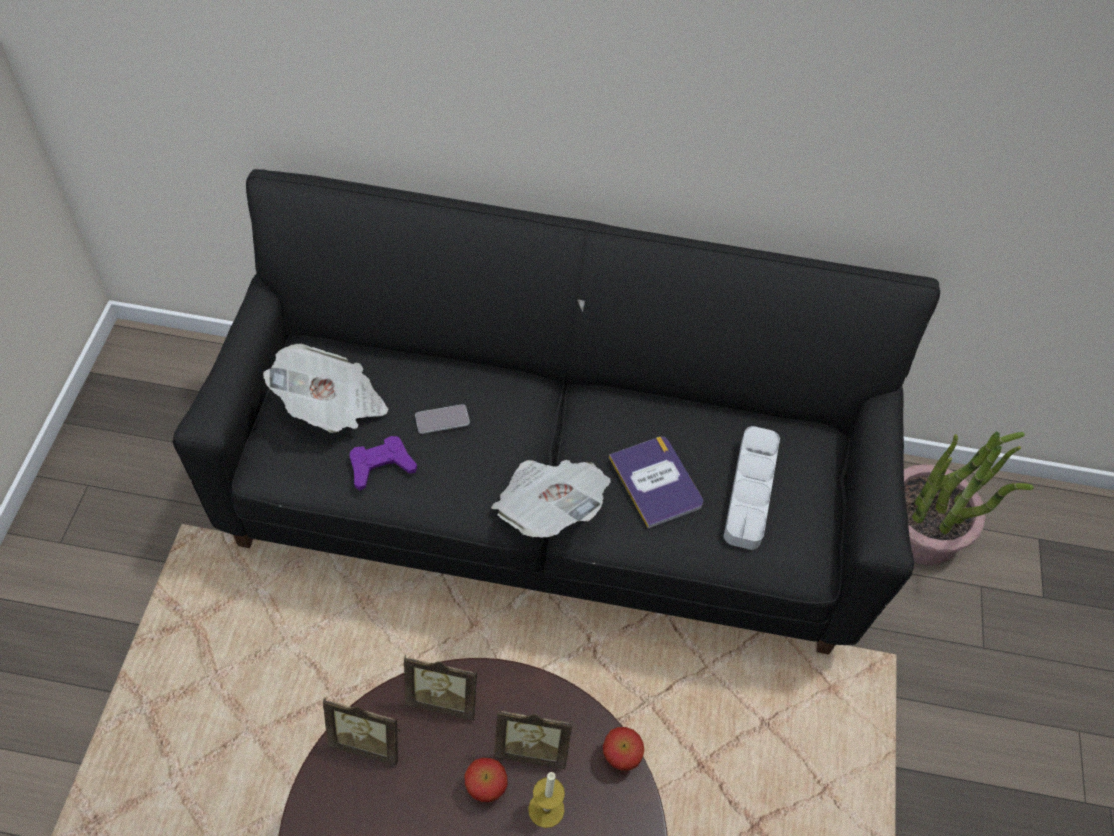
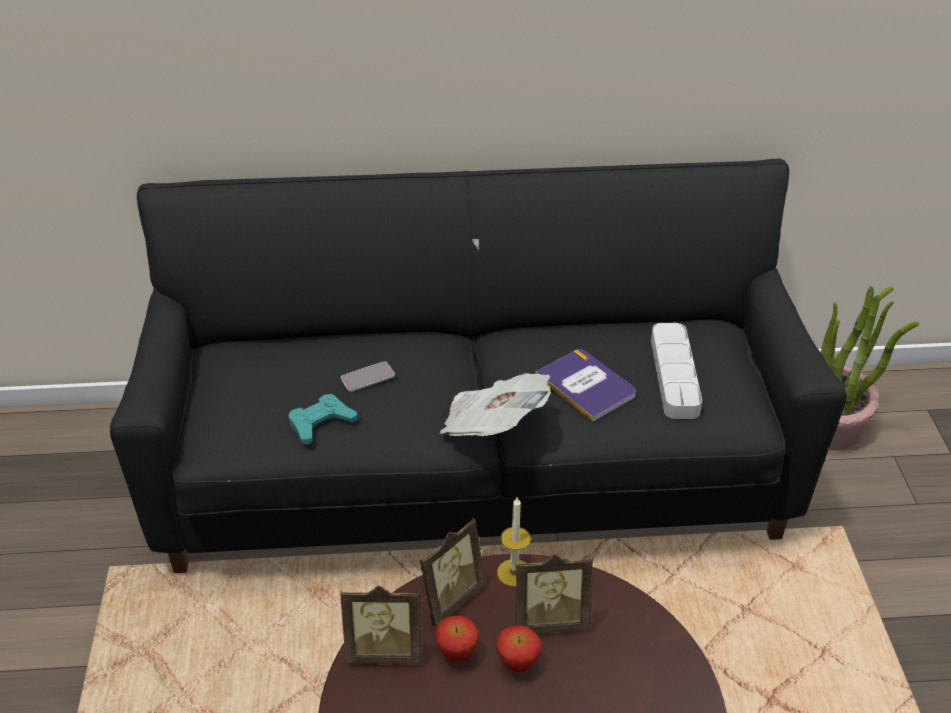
camera: 10 degrees left, 15 degrees down
(331, 406) = (256, 387): newspaper -> none
(381, 466) = (321, 423): purple game controller -> turquoise game controller
(444, 698) = (448, 598): picture frame -> picture frame turned 45 degrees counterclockwise
(546, 809) = (583, 668): candle -> candle (514, 573)
(620, 758) = (639, 609): apple -> apple (457, 655)

